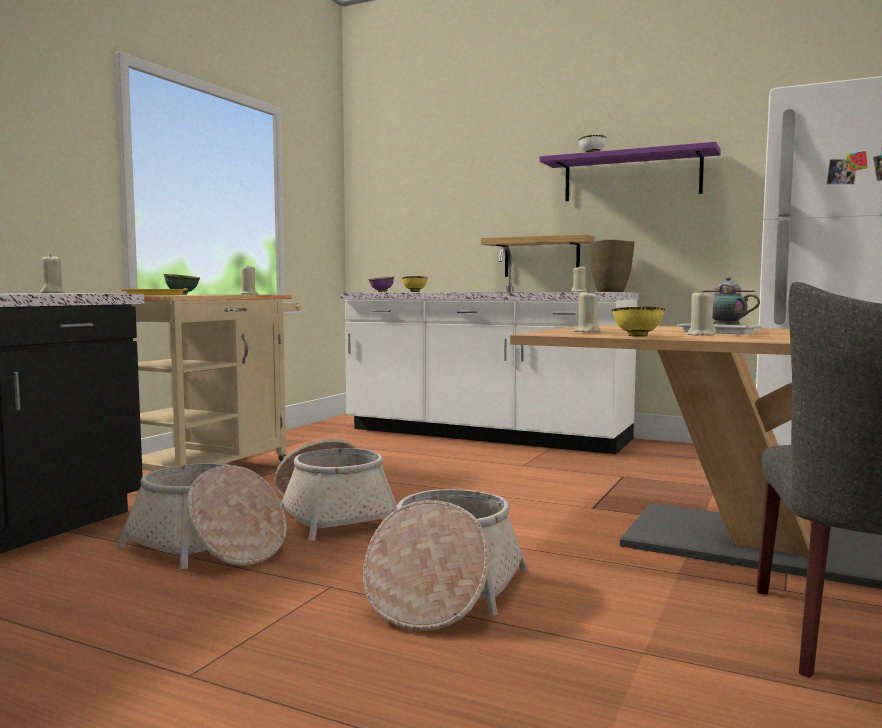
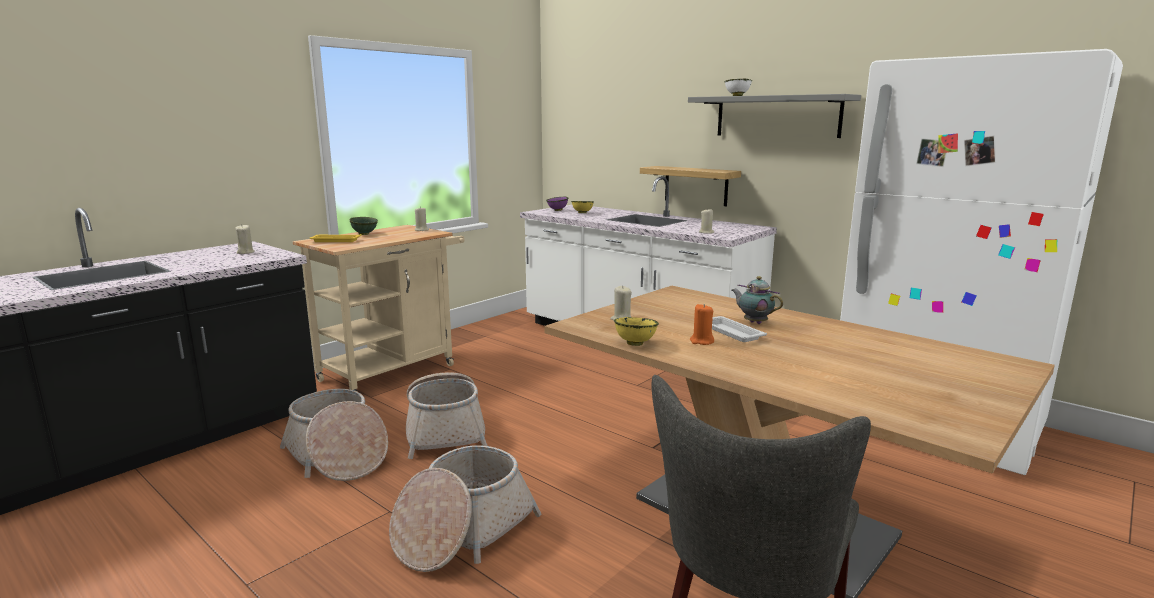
camera: 15 degrees right, 10 degrees up
(610, 292) = (746, 227): brown vase -> none
(631, 177) = (777, 116): purple shelf -> grey shelf
(701, 335) = (701, 341): beige candle -> orange candle

